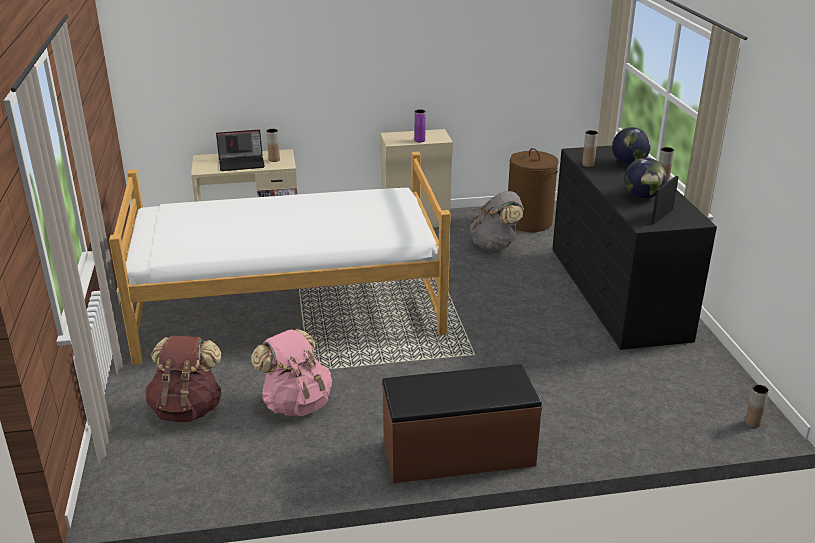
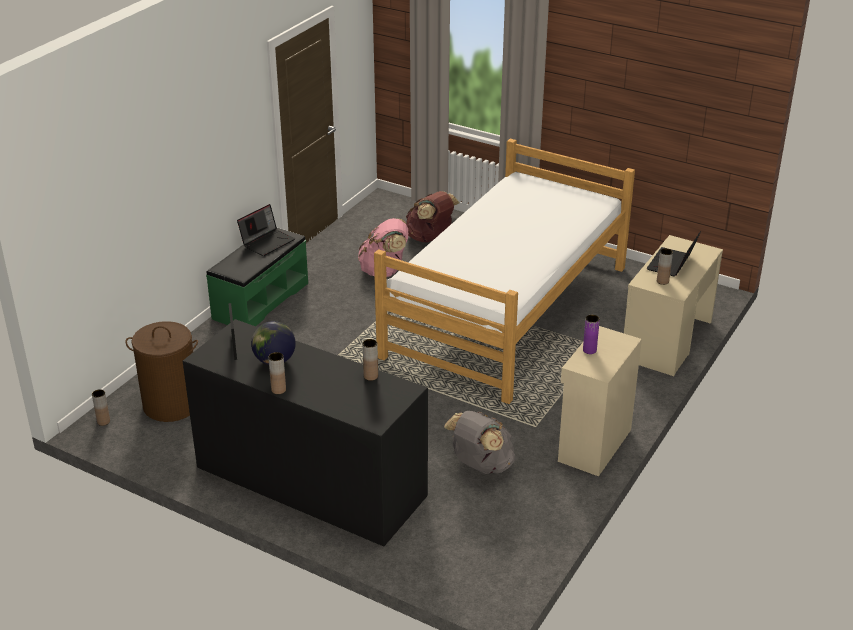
camera: 130 degrees right, 5 degrees up
(430, 393) = (267, 242): none -> laptop
(458, 454) = (260, 300): brown bench -> green bench
(529, 222) = (503, 521): brown laundry basket -> brown laundry basket (171, 405)
(629, 163) = (339, 402): globe -> none

